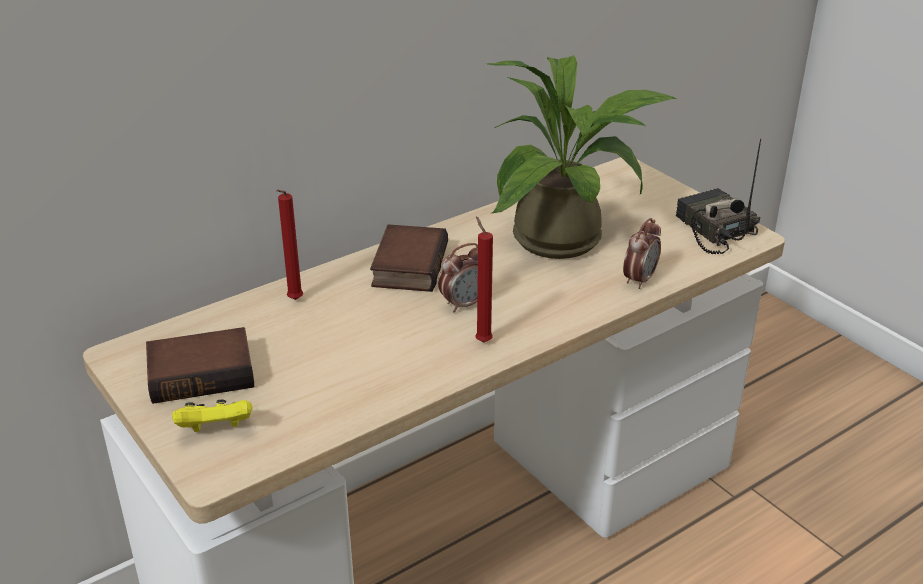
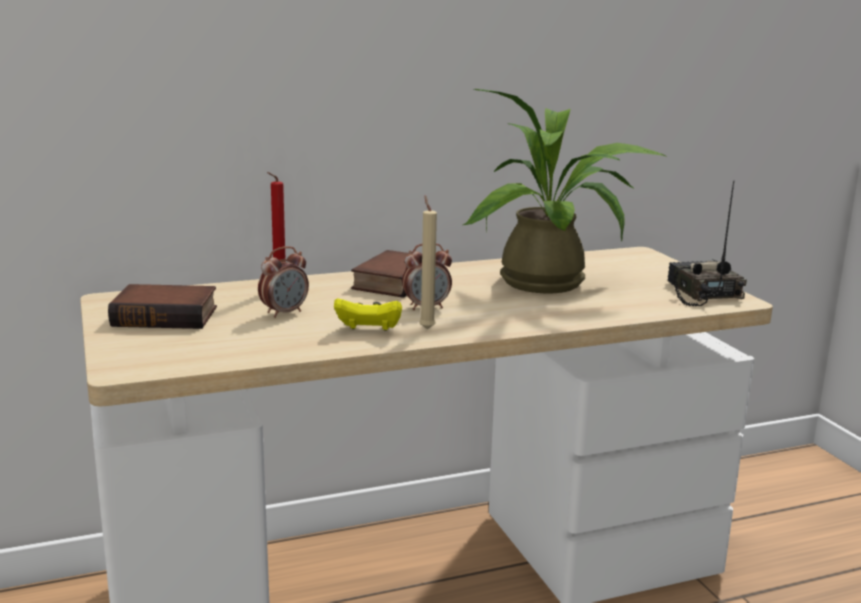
camera: 15 degrees right, 15 degrees down
(216, 430) = (148, 347): yellow game controller -> yellow game controller (369, 330)
(482, 340) = (426, 328): red candle -> beige candle
(639, 280) = (605, 312): alarm clock -> alarm clock (284, 313)

